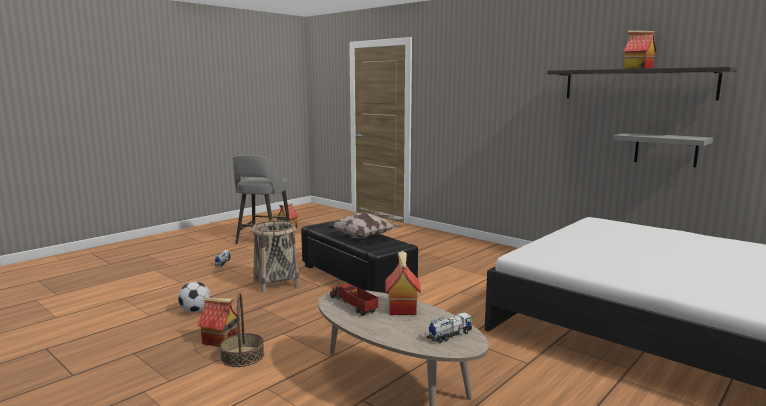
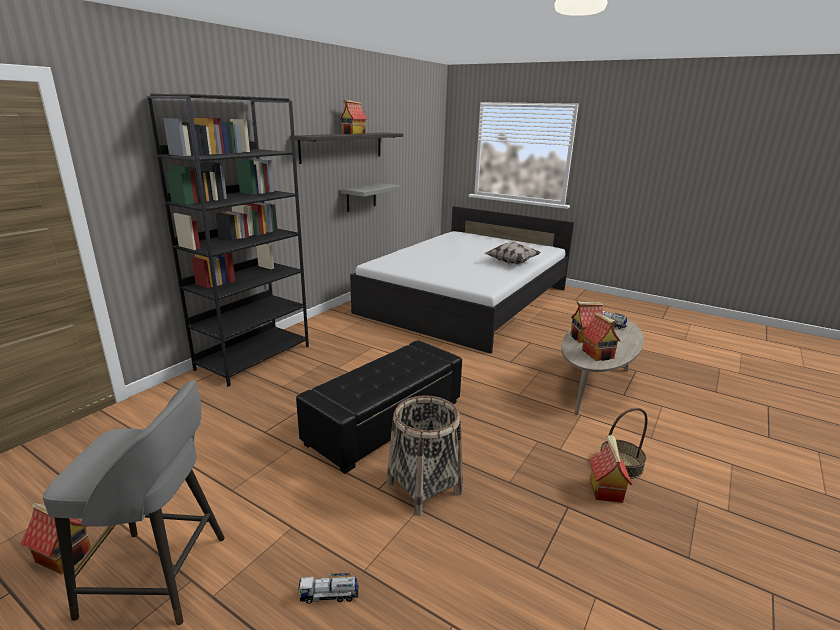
camera: 100 degrees left, 10 degrees up
(195, 311) = (552, 545): football -> none
(353, 306) = (598, 354): toy truck -> toy house
(364, 238) = (398, 367): pillow -> pillow (511, 262)
(464, 243) = (254, 357): none -> black bookcase

